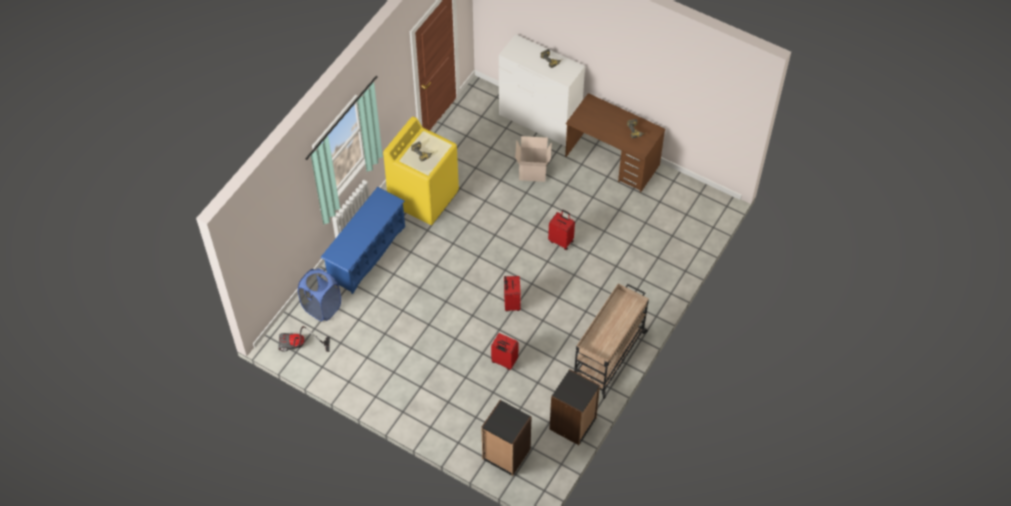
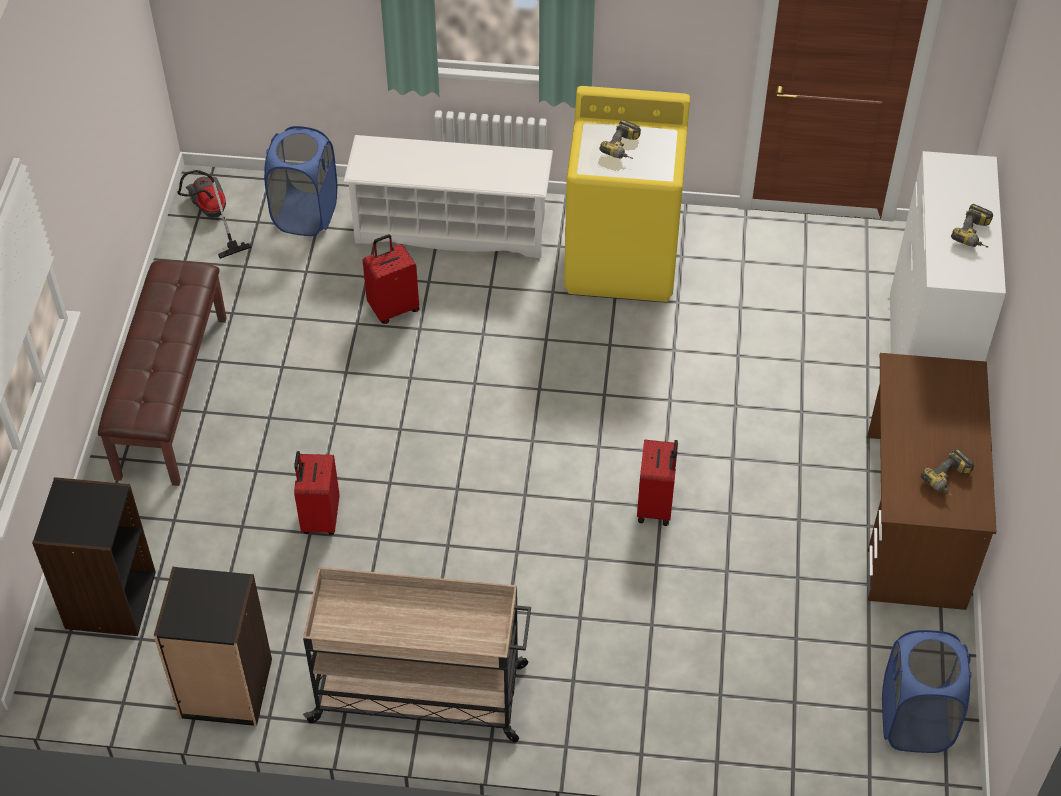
camera: 65 degrees right, 5 degrees down
(366, 253) = (452, 228): blue shoe rack -> white shoe rack
(403, 397) = (171, 395): none -> brown bench
(511, 303) = (460, 479): red suitcase -> red suitcase (393, 308)
(533, 171) = (795, 398): cardboard box -> none
(697, 203) = (915, 720): none -> blue laundry basket

